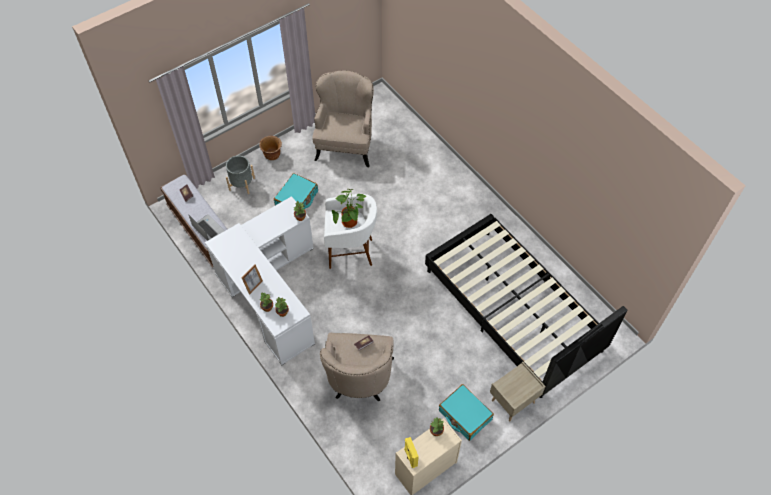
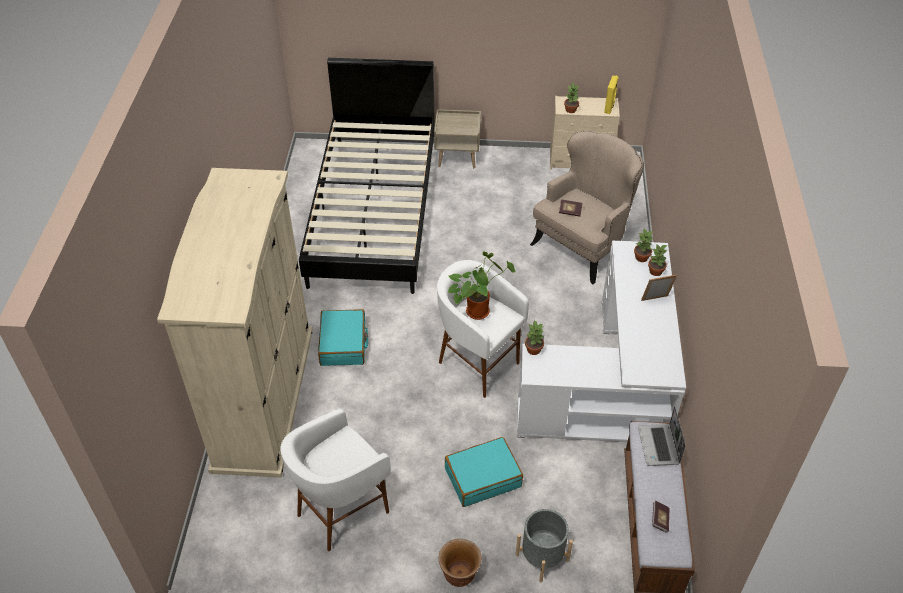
camera: 140 degrees left, 10 degrees down
(345, 145) = (341, 512): beige armchair -> white stool
(436, 165) = (263, 397): none -> beige wardrobe
(464, 415) = (509, 172): turquoise suitcase -> turquoise suitcase (343, 344)

